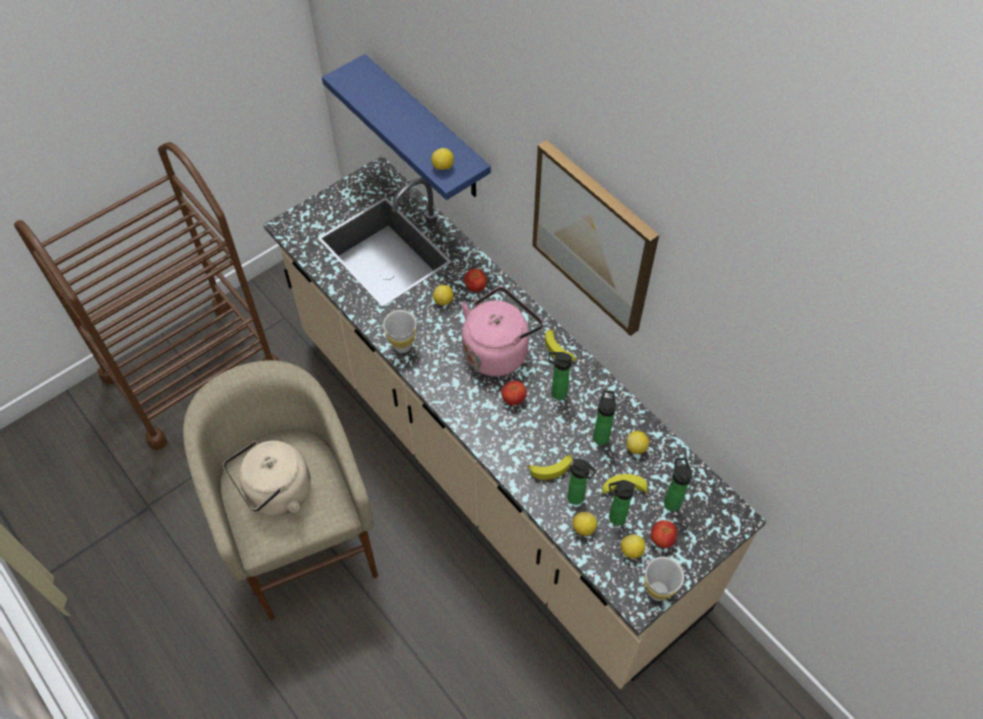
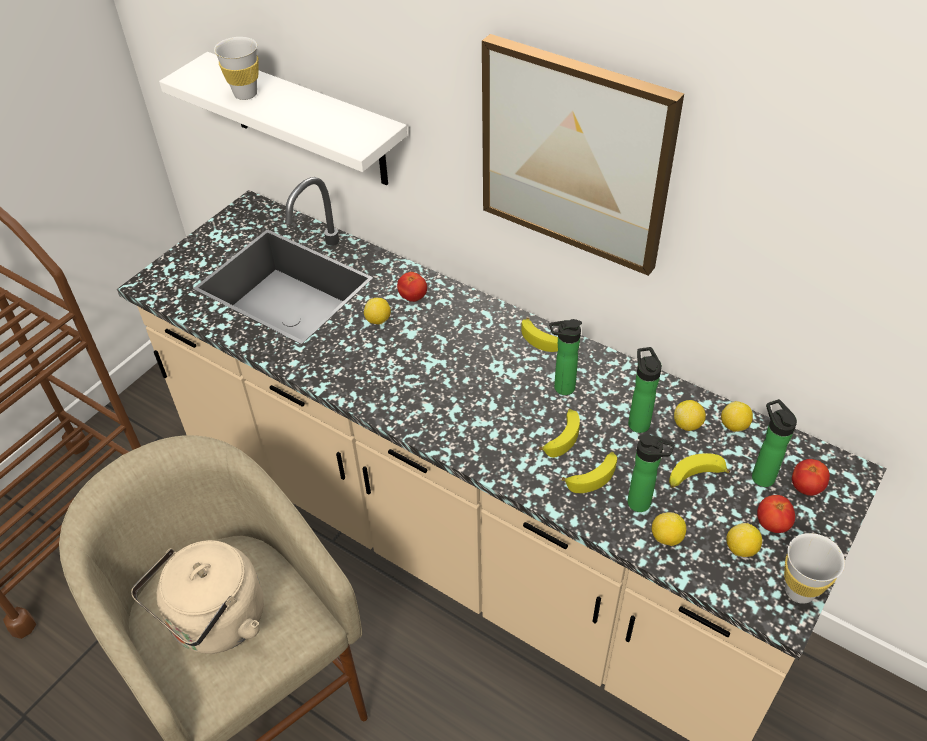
camera: 15 degrees left, 10 degrees down
(402, 346) = (343, 381): white cup -> white cup (245, 94)
(427, 130) = (307, 120): blue shelf -> white shelf
(442, 167) = (346, 136): lemon -> lemon (734, 426)
(498, 350) = (468, 358): pink kettle -> none
(513, 399) = (509, 407): tomato -> tomato (806, 487)
(542, 432) = (562, 436): none -> banana
(614, 518) = (699, 514): bottle -> none

